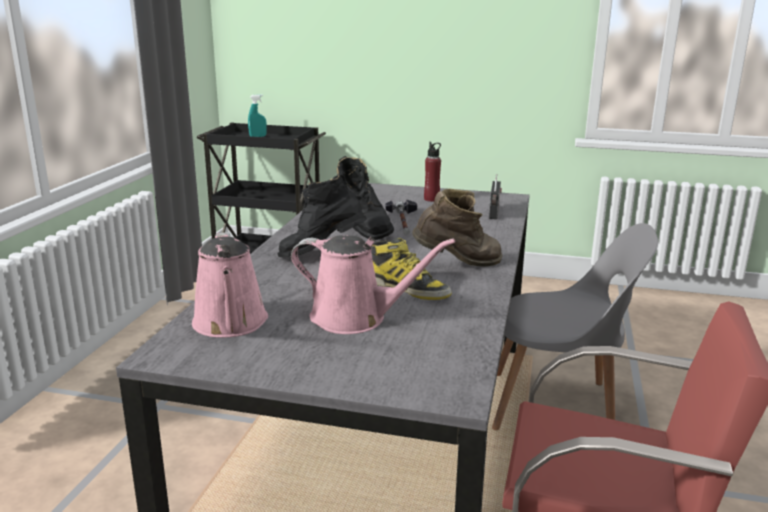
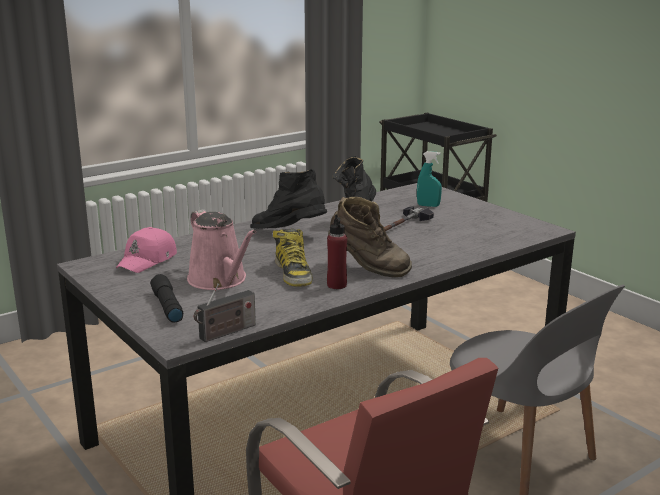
camera: 40 degrees right, 0 degrees up
(231, 324) = (148, 260): pink watering can -> pink cap
(258, 136) = (435, 129): turquoise spray bottle -> turquoise spray bottle (428, 205)
(361, 364) = (166, 306): none -> black flashlight
(431, 199) = (468, 214): red bottle -> red bottle (336, 285)
(494, 213) = (497, 239): radio -> radio (225, 333)

